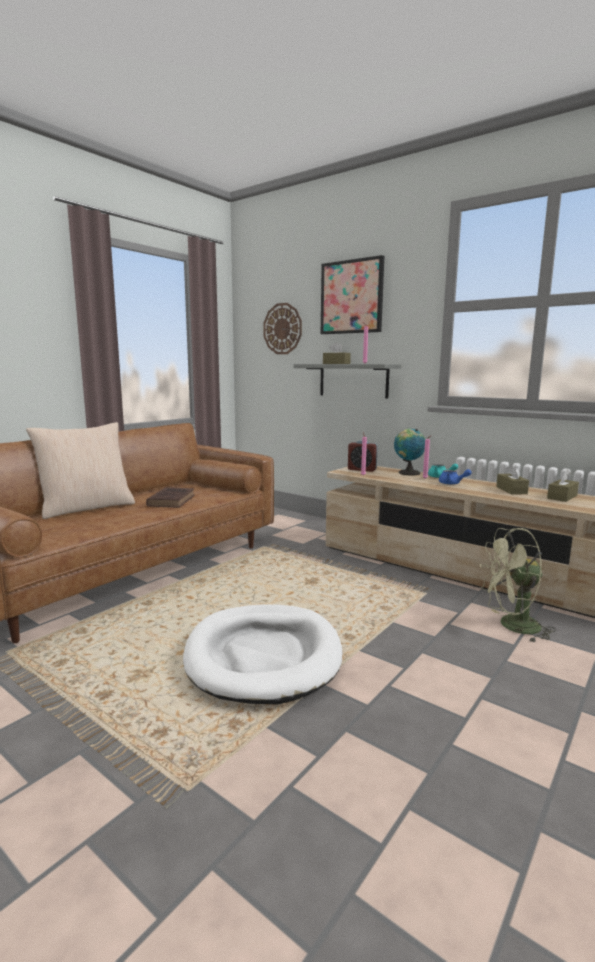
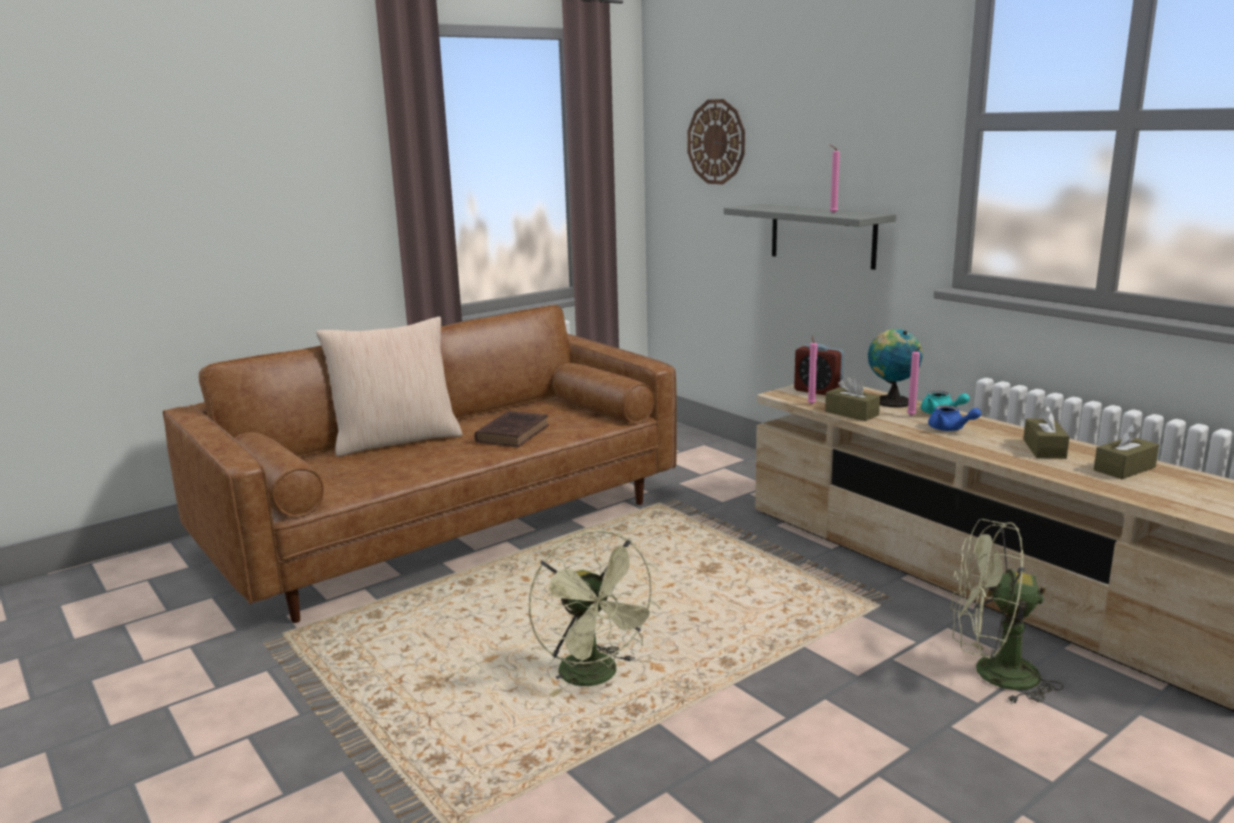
camera: 15 degrees right, 5 degrees up
(263, 656) = (596, 677): white dog bed -> green fan
(336, 363) = (793, 208): brown tissue box -> brown tissue box (851, 413)
(352, 297) = (822, 95): picture -> none

